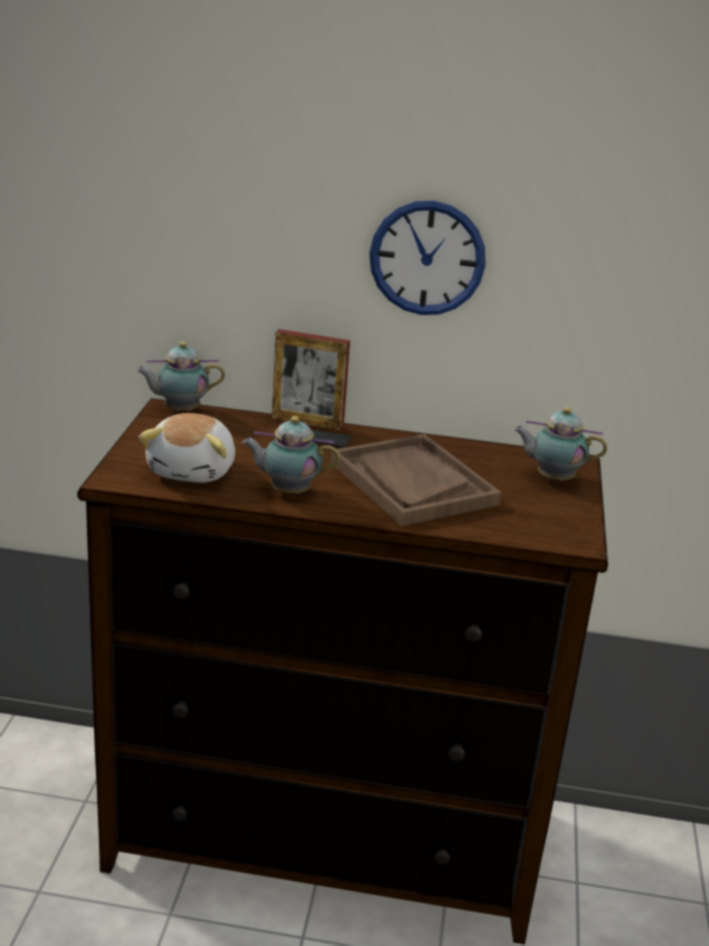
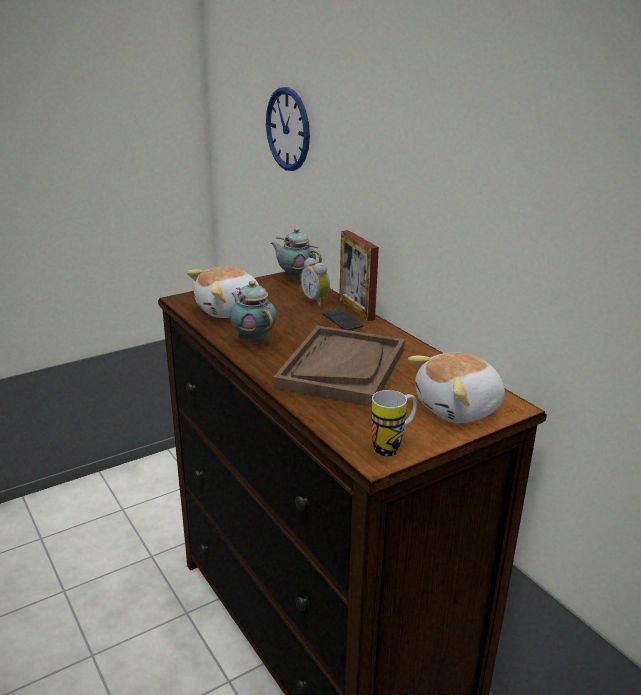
camera: 50 degrees right, 0 degrees up
(253, 427) = (316, 301): none -> alarm clock
(427, 258) = (438, 185): wall clock -> wall clock (288, 129)
(552, 478) = (459, 409): teapot -> plush toy
(571, 528) = (393, 447): none -> mug

